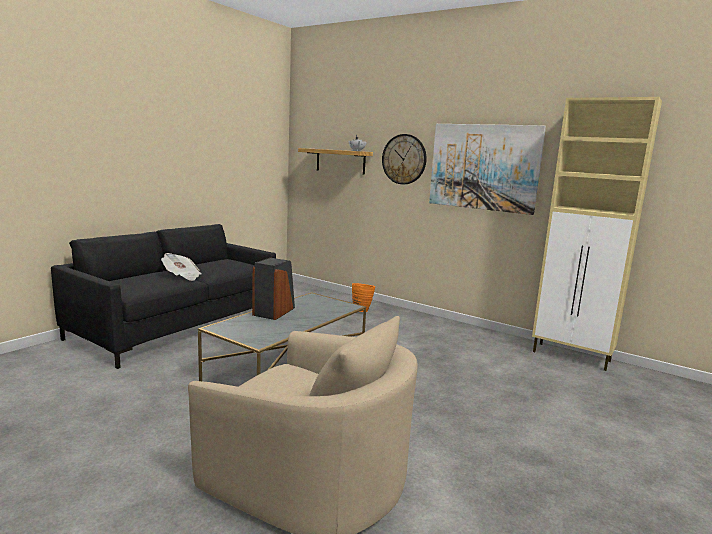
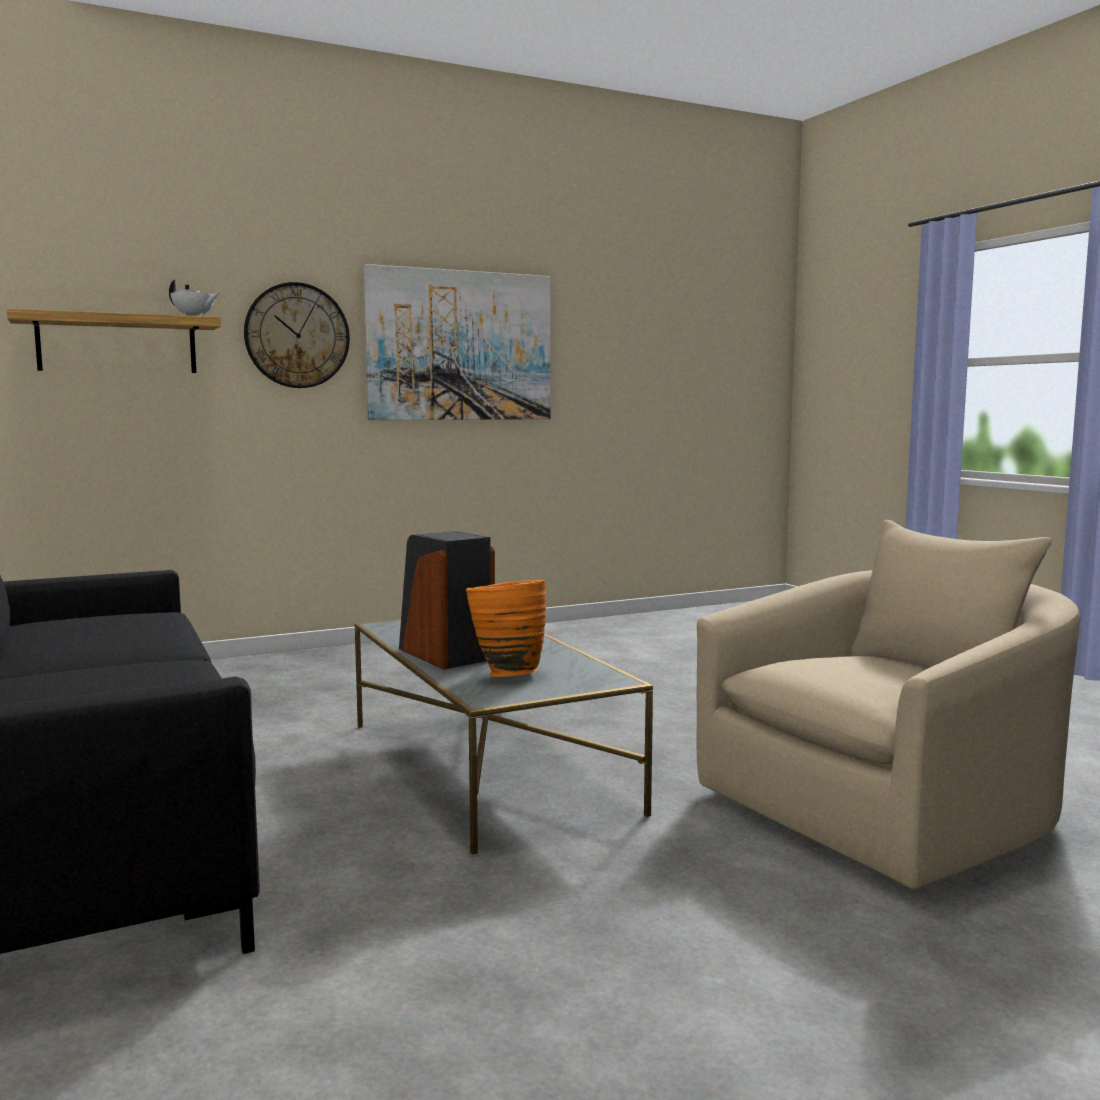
camera: 60 degrees left, 5 degrees down
(182, 276) = (123, 664): newspaper -> none
(361, 310) = (295, 671): orange vase -> orange vase (506, 674)
(572, 357) = (642, 619): beige cabinet -> none

